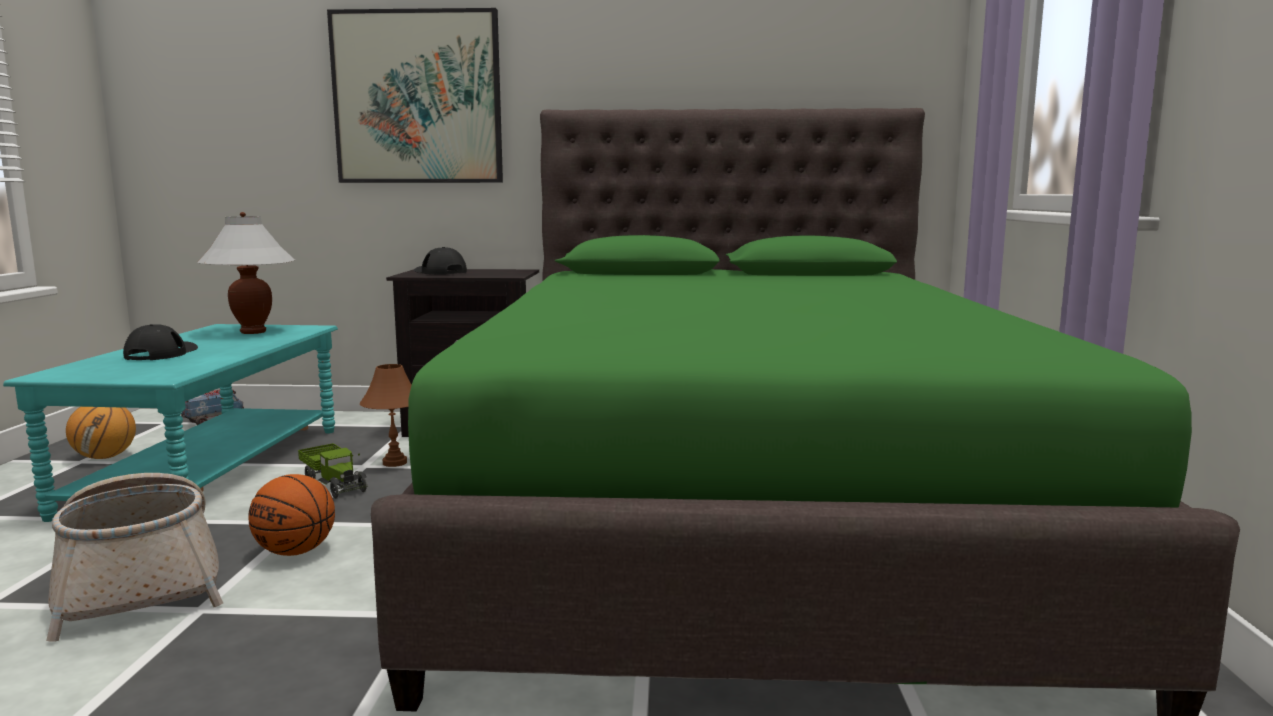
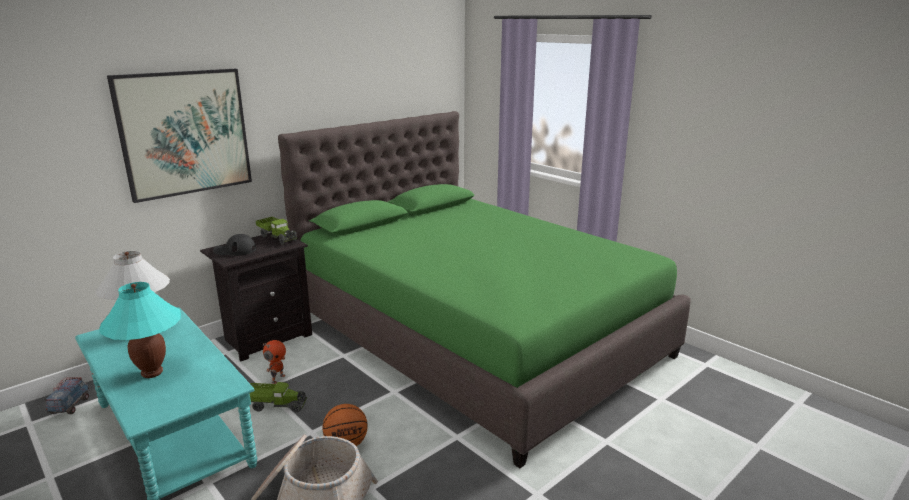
camera: 45 degrees left, 10 degrees up
(105, 457) = (62, 465): basketball -> none
(161, 353) = (152, 373): black cap -> turquoise table lamp
(394, 463) = (277, 378): brown table lamp -> toy robot
(514, 271) = (278, 237): none -> toy truck

